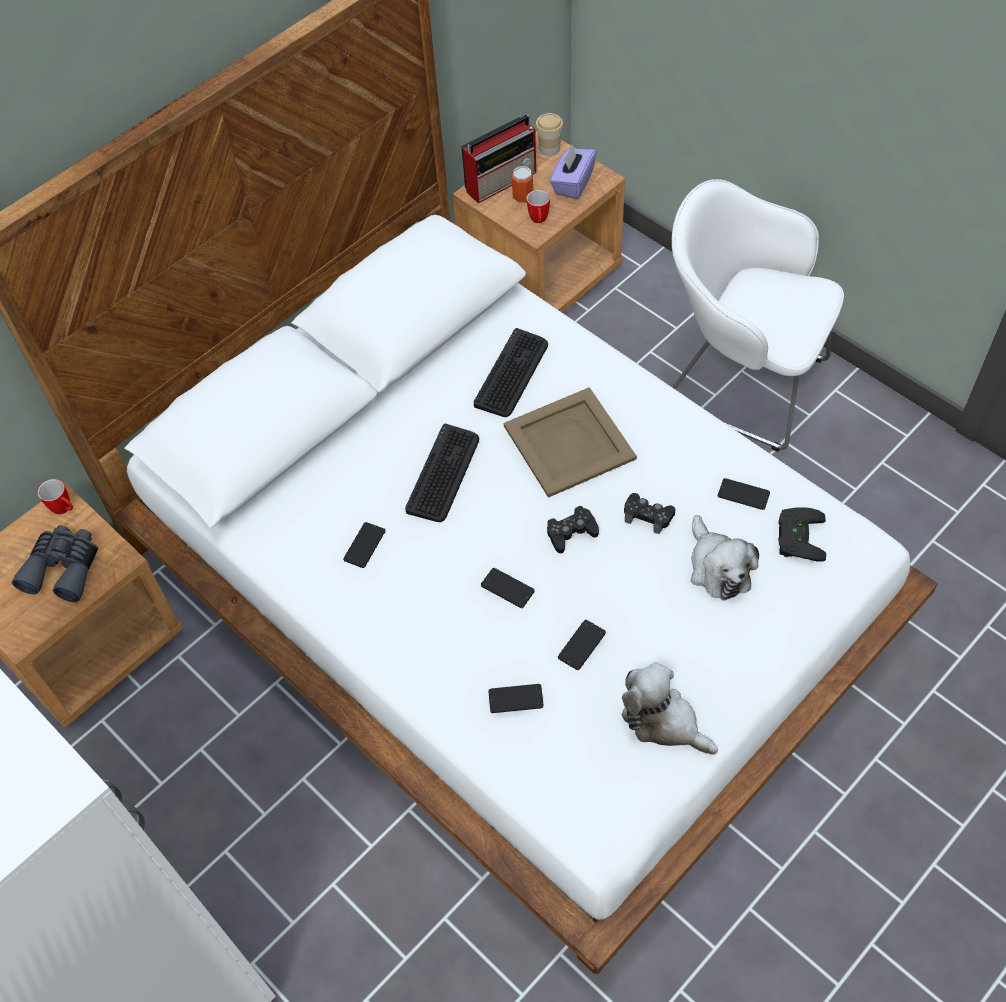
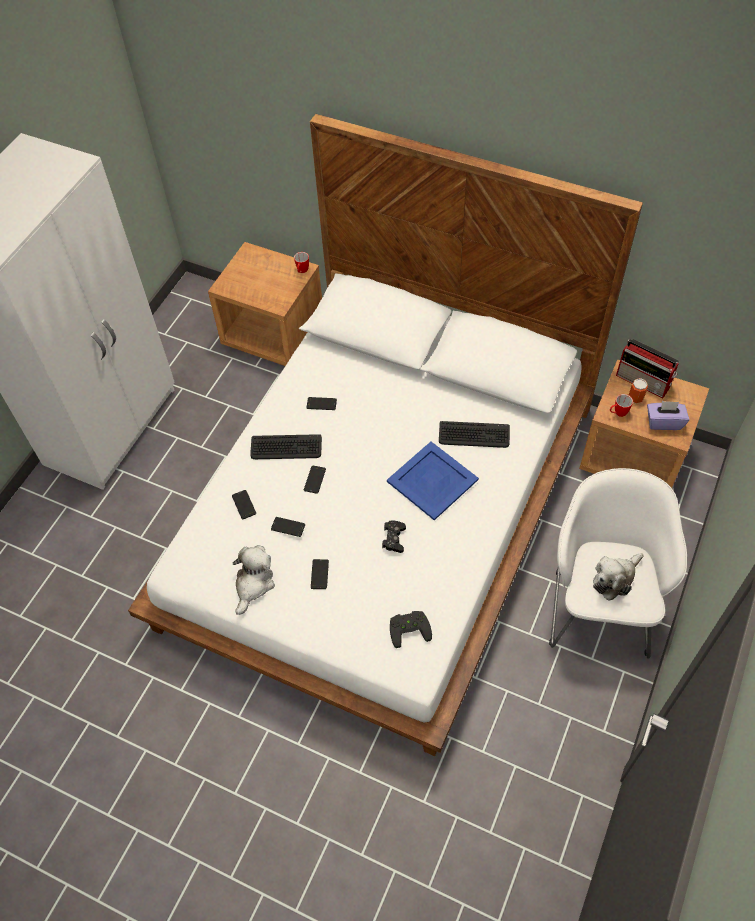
camera: 70 degrees right, 0 degrees up
(64, 568) = (267, 286): grey binoculars -> none
(443, 474) = (383, 424): keyboard -> keyboard (286, 448)
(549, 149) = (690, 399): cup -> none
(570, 442) = (432, 481): beige tray -> blue tray
(571, 532) = (365, 500): black game controller -> none
(718, 567) = (369, 587): plush toy -> plush toy (615, 578)
(743, 494) = (431, 588): phone -> phone (319, 574)

